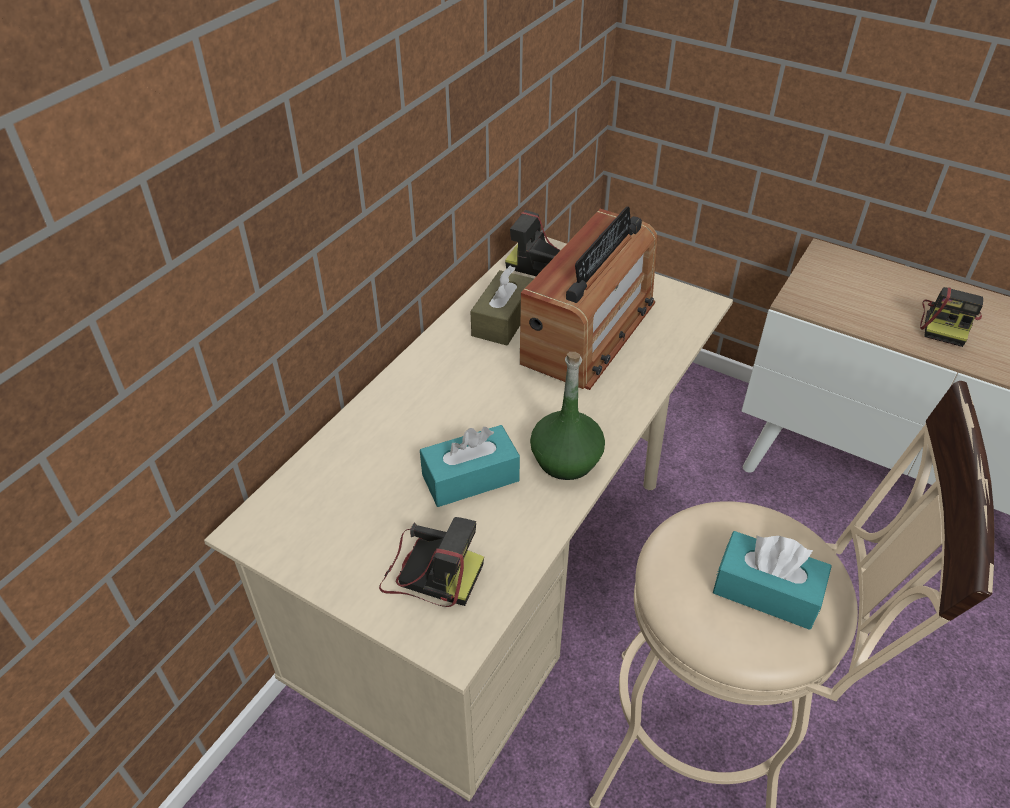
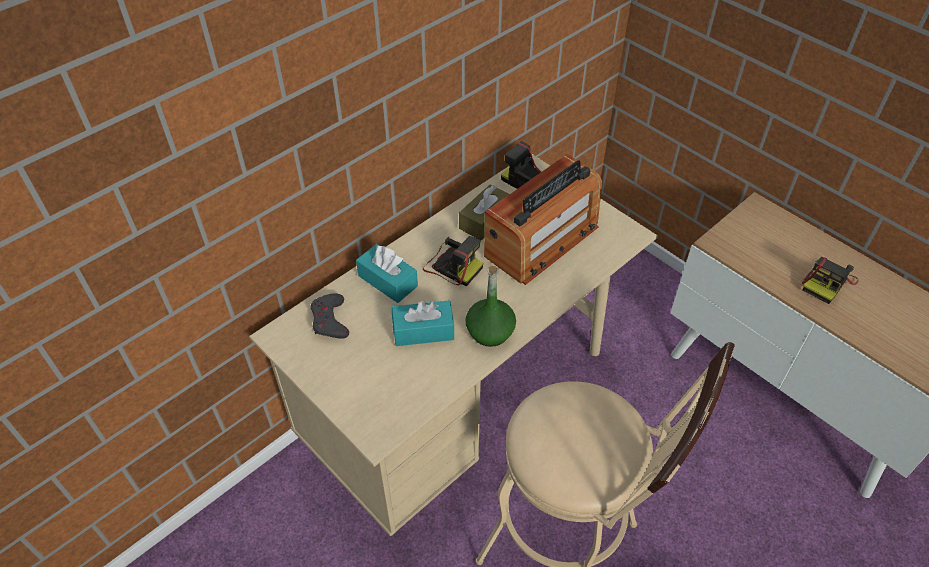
camera: 15 degrees right, 5 degrees up
(326, 491) = (330, 320): none -> grey game controller
(429, 571) = (377, 387): camera -> camera (452, 266)
(766, 591) = (587, 449): turquoise tissue box -> turquoise tissue box (388, 281)

